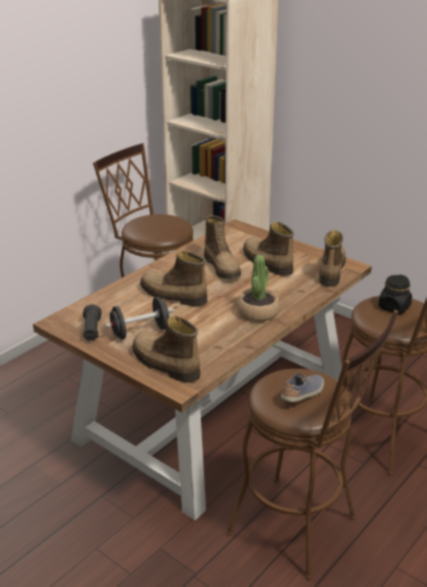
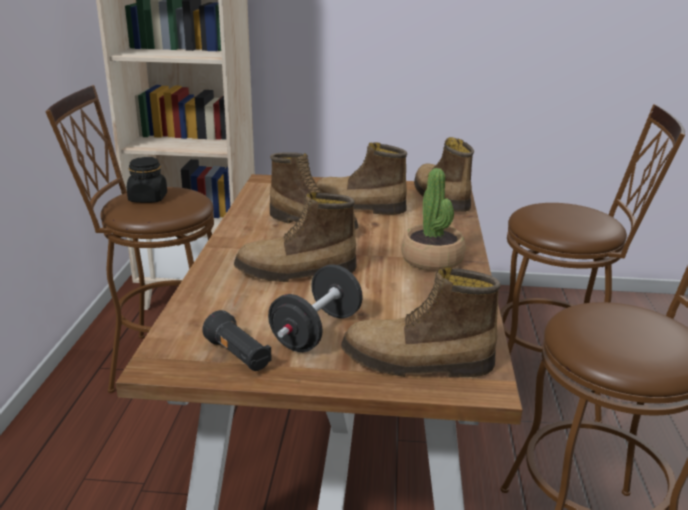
camera: 35 degrees left, 5 degrees down
(303, 394) = (636, 332): shoe -> none
(394, 307) = (558, 213): black jar -> black jar (148, 199)

